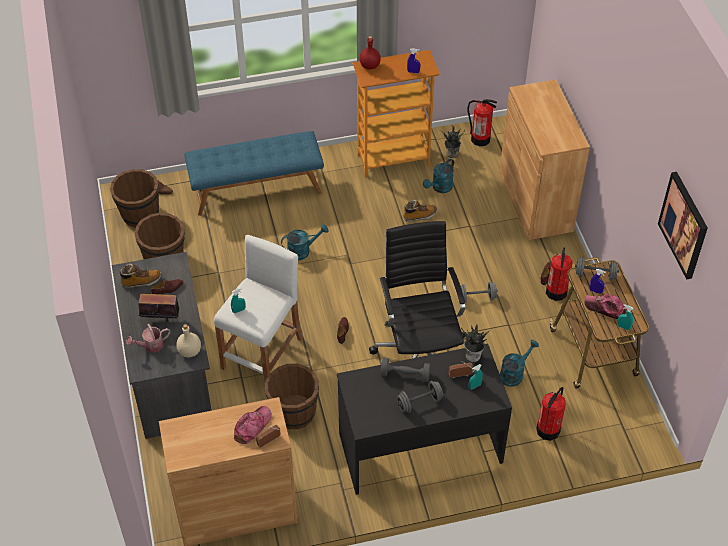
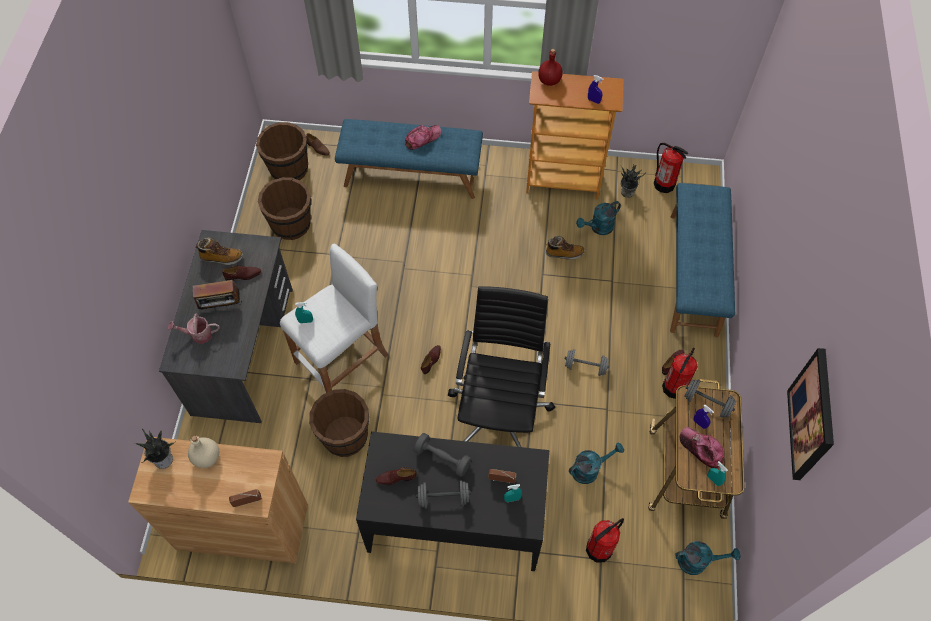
camera: 20 degrees right, 10 degrees up
(160, 318) = (221, 306): radio -> radio turned 150 degrees clockwise
(190, 351) = (233, 354): beige bottle -> beige bottle (207, 457)
(252, 426) = (238, 477): cap -> cap (422, 138)
(302, 250) = (429, 256): turquoise watering can -> turquoise watering can (698, 561)
(374, 400) = (396, 478): none -> brown shoe
(473, 355) = (526, 459): potted plant -> potted plant (164, 459)
(535, 201) = (694, 274): brown cabinet -> blue bench

